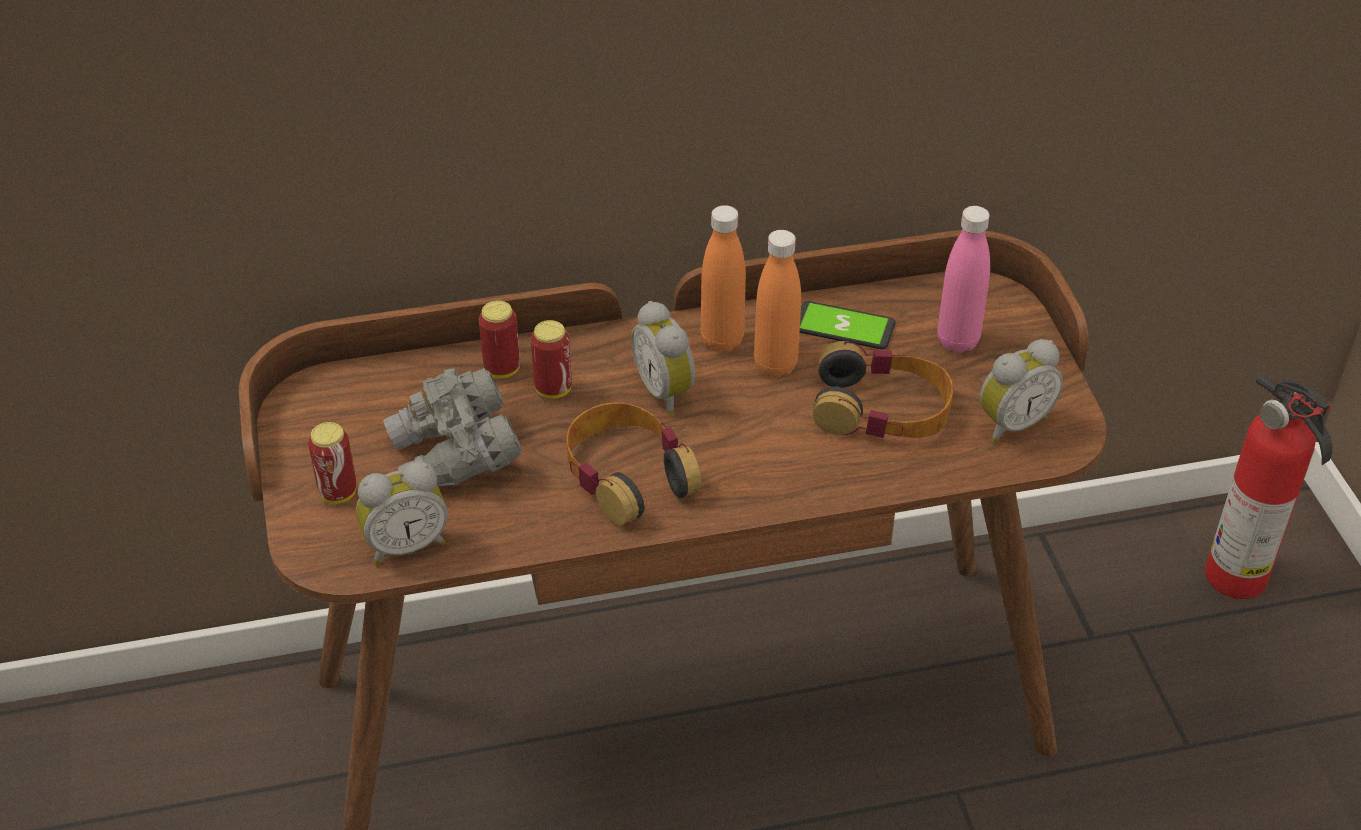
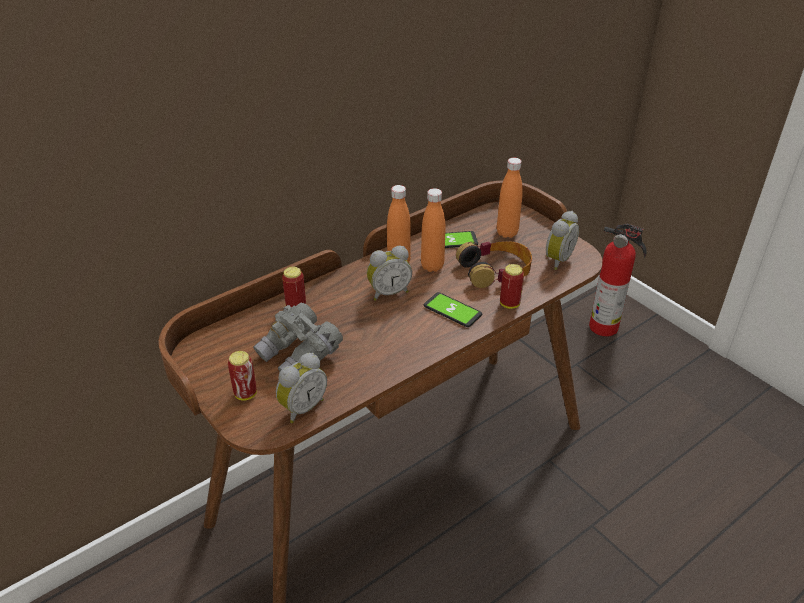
camera: 25 degrees left, 5 degrees down
(553, 389) = (329, 308): can -> can (509, 304)
(628, 474) = (396, 335): headphones -> none
(667, 391) = (388, 292): alarm clock -> alarm clock turned 60 degrees counterclockwise
(752, 460) = (452, 310): none -> phone
(957, 341) = (507, 233): pink bottle -> orange bottle

